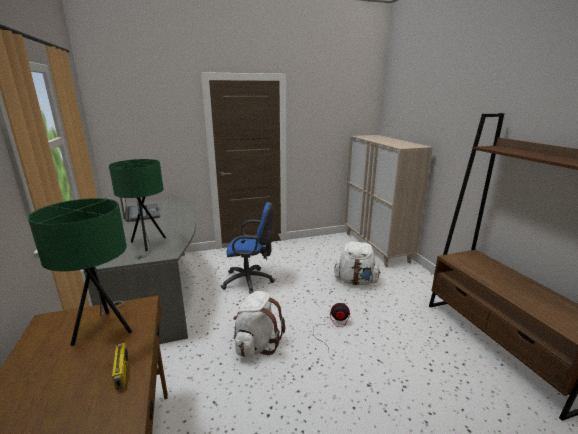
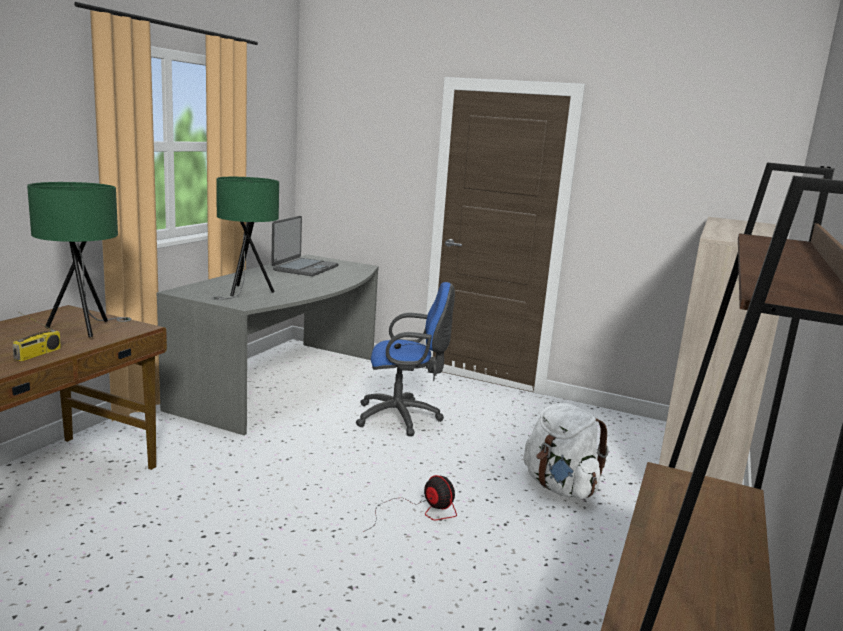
camera: 40 degrees right, 5 degrees down
(250, 281) = (402, 418): blue office chair -> blue office chair turned 45 degrees counterclockwise
(256, 344) = (299, 477): white backpack -> none

